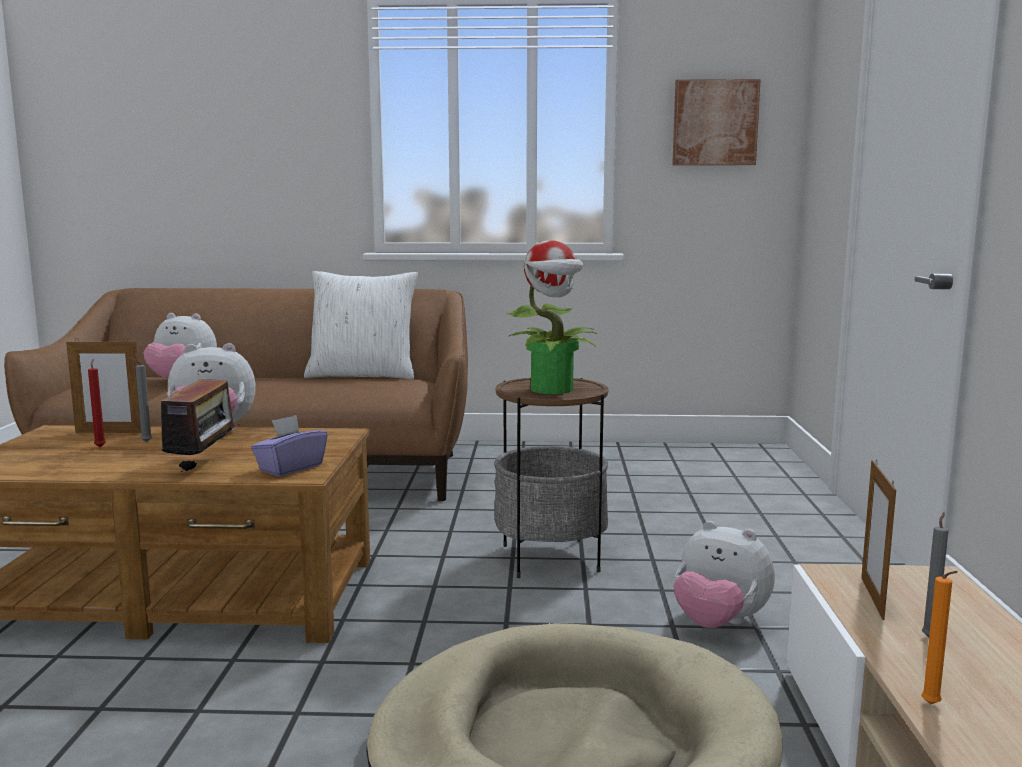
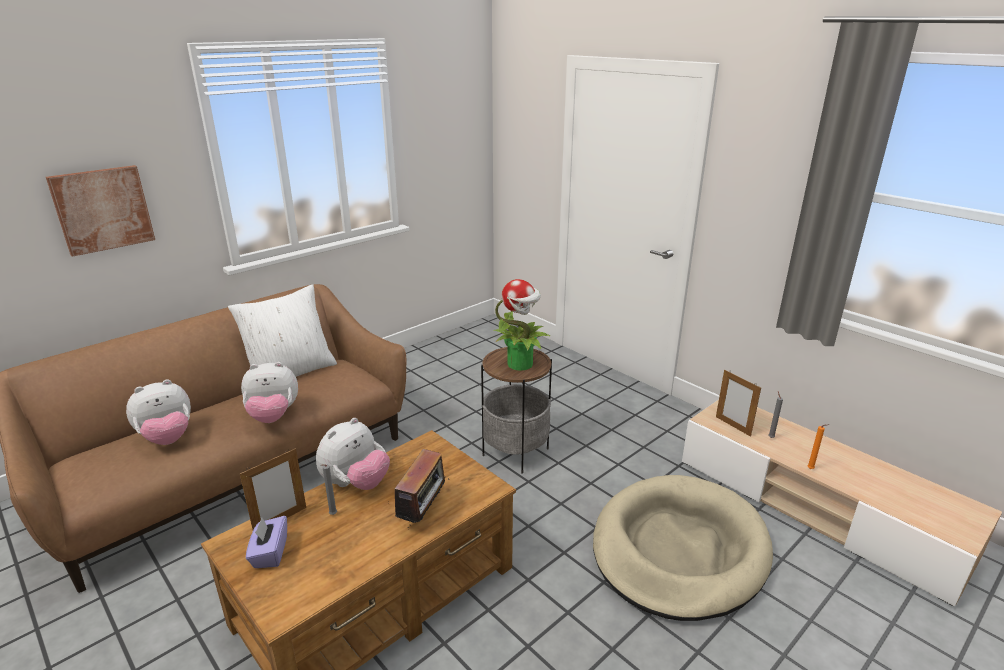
camera: 45 degrees left, 15 degrees up
(100, 446) = (314, 536): red candle -> none
(203, 465) = (423, 513): radio -> radio turned 60 degrees clockwise
(290, 468) = (472, 486): purple tissue box -> purple tissue box (270, 553)
(715, 123) = (447, 128): picture -> picture (102, 209)
(719, 623) = (630, 452): plush toy -> plush toy (273, 416)

